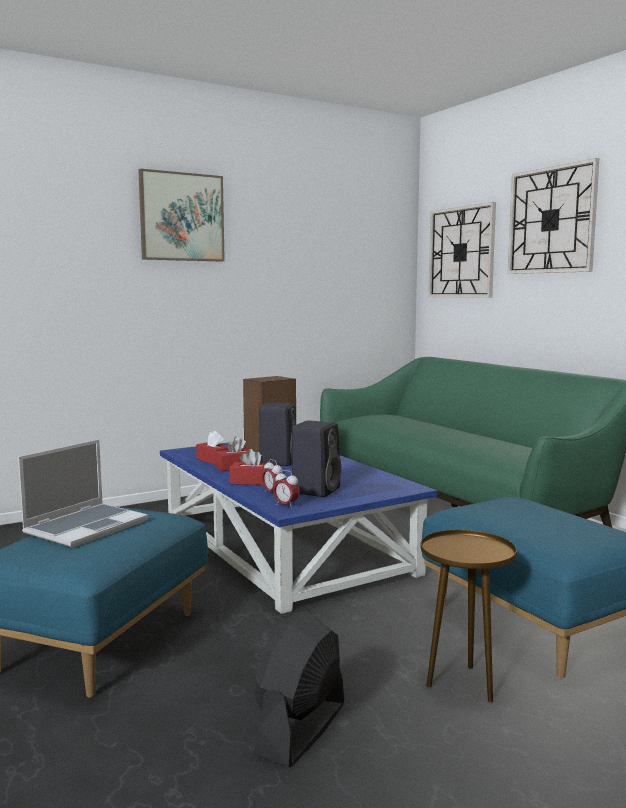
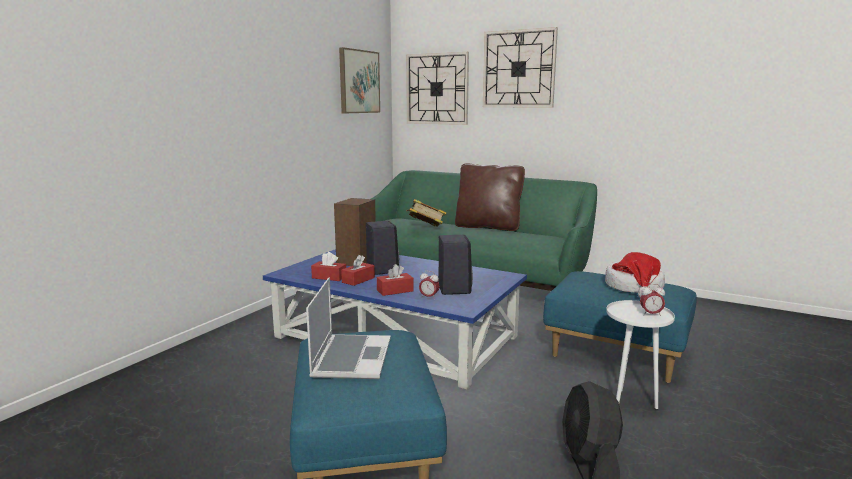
camera: 30 degrees left, 5 degrees up
(181, 217) = (238, 54): picture -> picture (359, 82)
(286, 505) = (457, 305): alarm clock -> alarm clock (651, 314)
(397, 427) = (425, 228): none -> book
(463, 684) = (630, 403): brown side table -> white side table
(483, 434) = (488, 227): none -> brown pillow
(549, 525) = (634, 287): none -> hat

